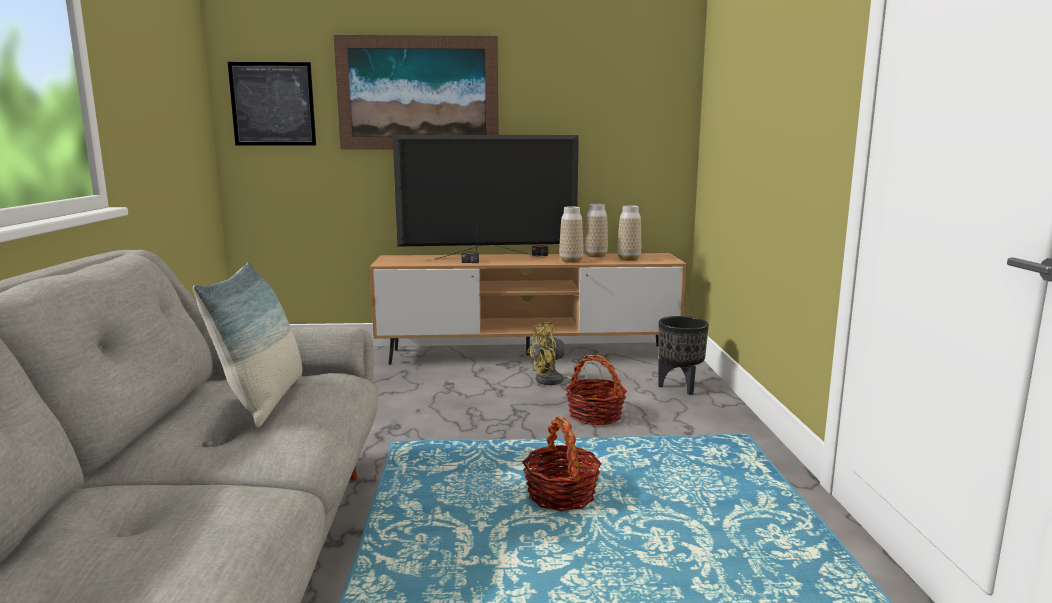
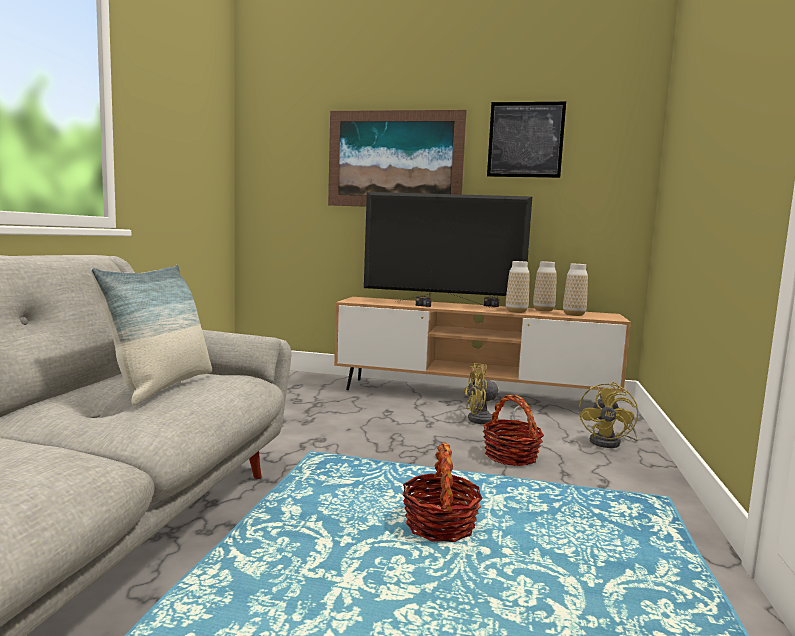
camera: 15 degrees right, 5 degrees down
(273, 104) = (279, 167): picture -> picture (525, 140)
(680, 387) = (610, 442): black planter -> yellow fan

